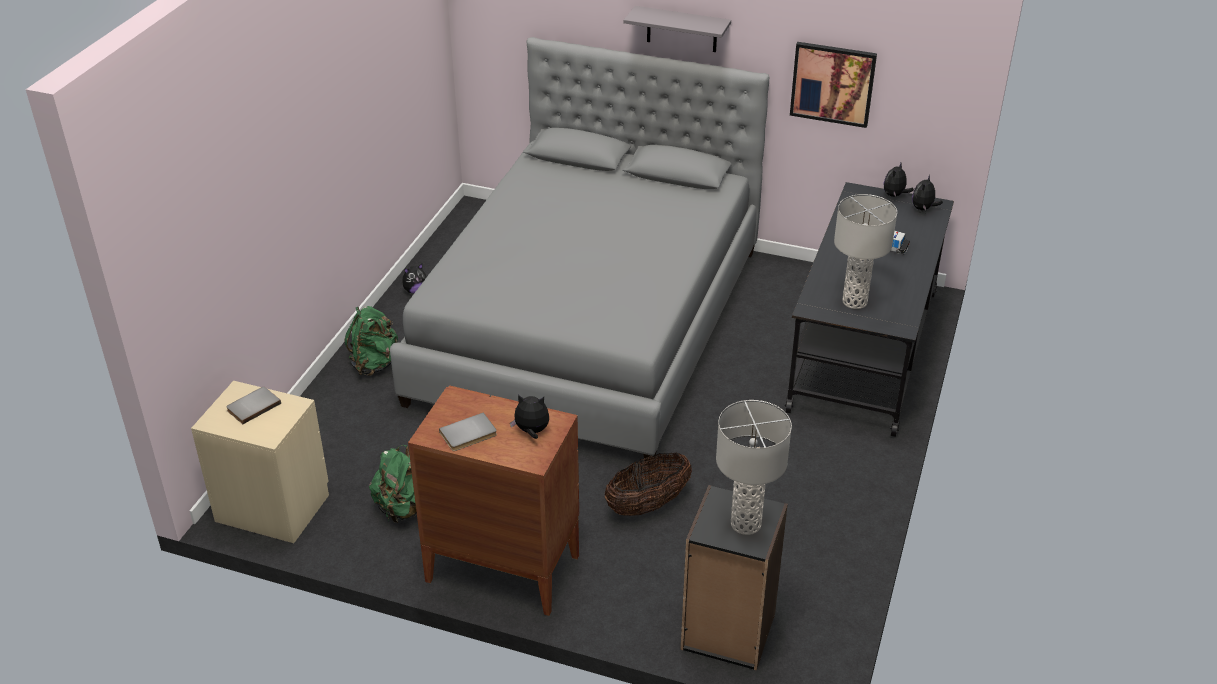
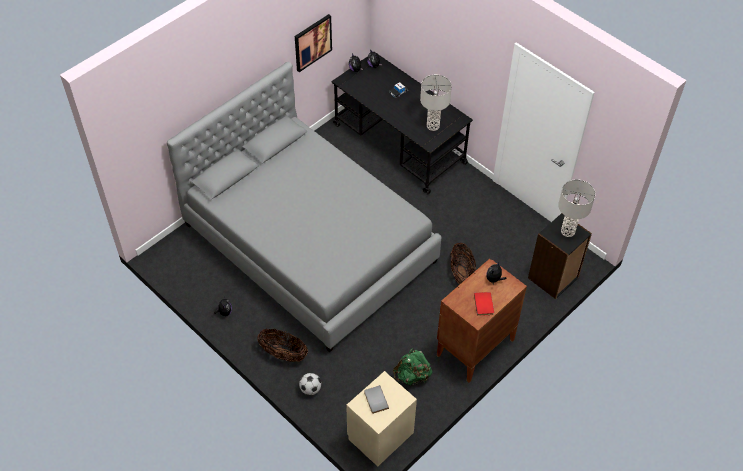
camera: 65 degrees left, 15 degrees up
(325, 409) = (310, 389): none -> football
(374, 363) = (283, 353): green backpack -> basket
(469, 435) = (484, 304): grey book -> red book
(682, 29) = (240, 73): grey shelf -> none

